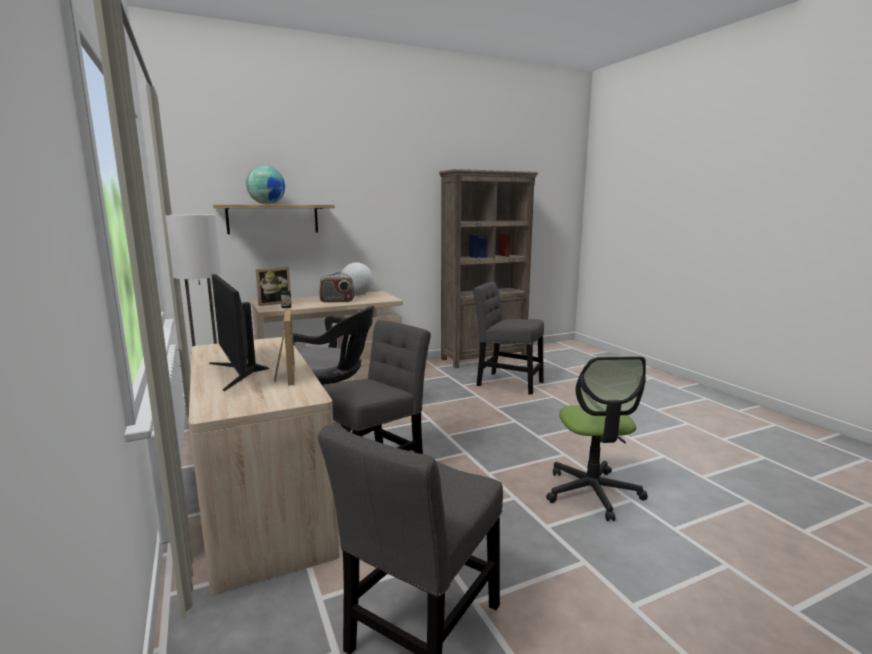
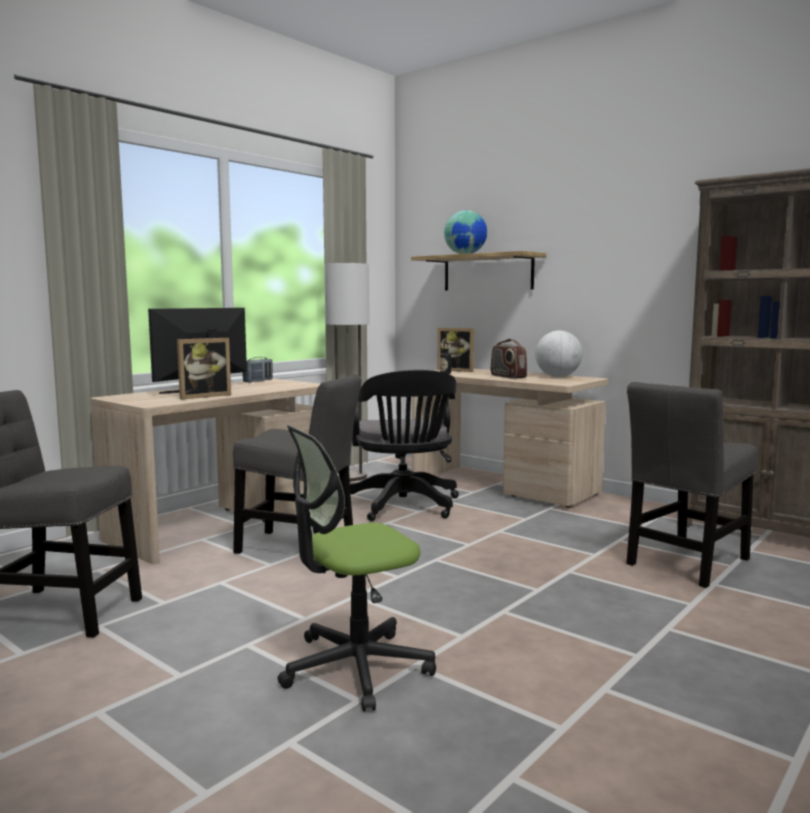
camera: 65 degrees right, 5 degrees down
(206, 351) = (258, 381): none -> radio
(506, 383) = (686, 564): grey chair -> grey chair turned 135 degrees counterclockwise

